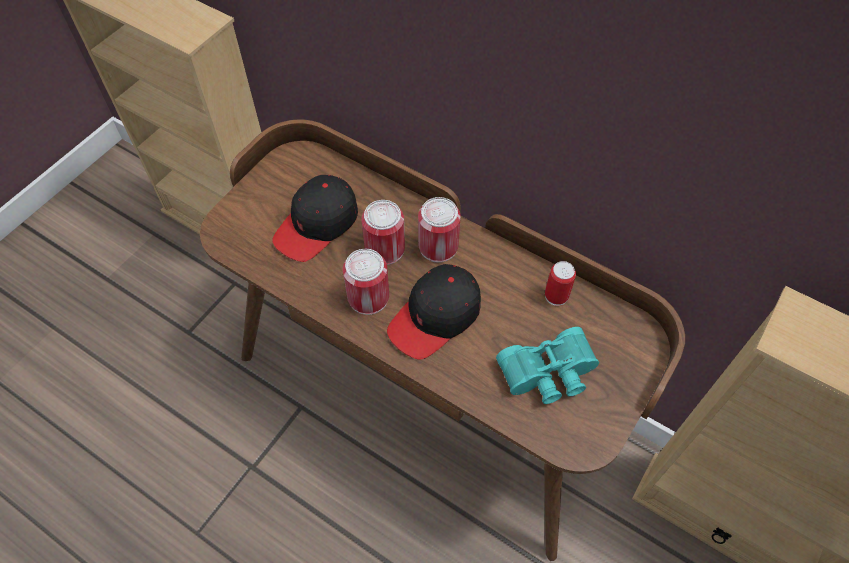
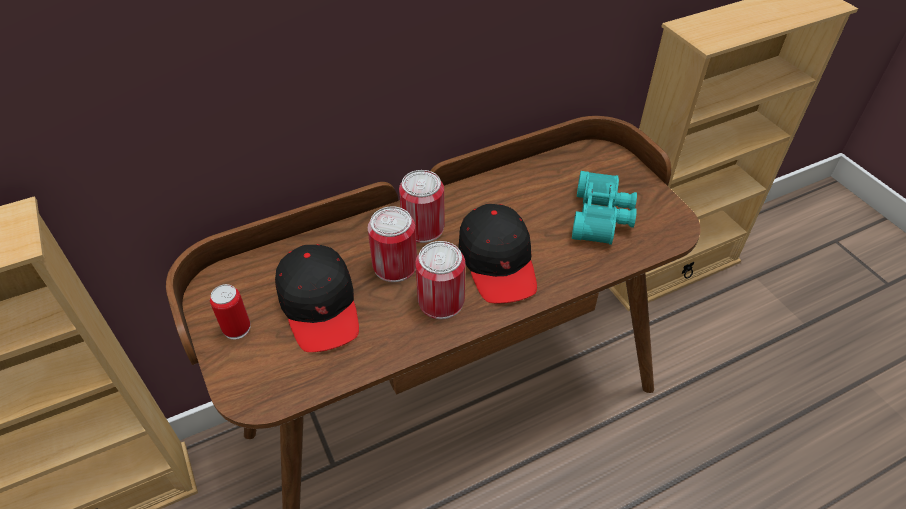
camera: 60 degrees left, 10 degrees down
(556, 296) = (530, 180): can -> can (237, 328)

